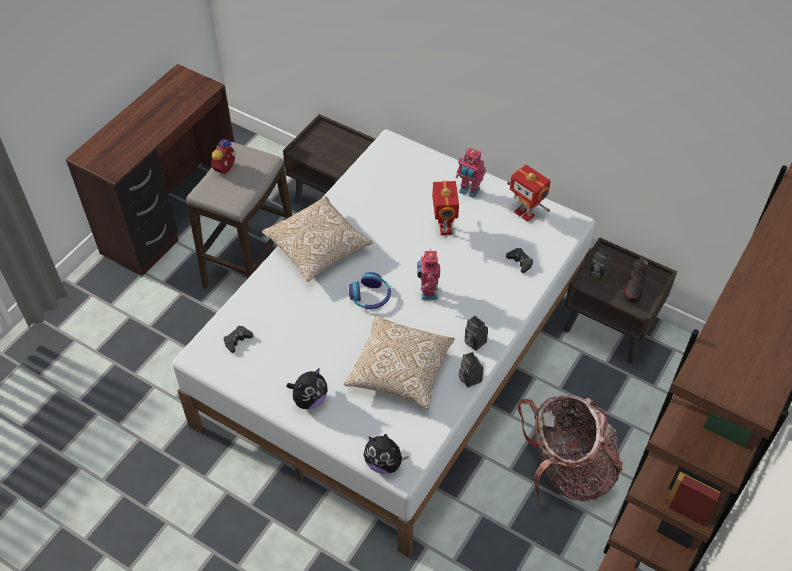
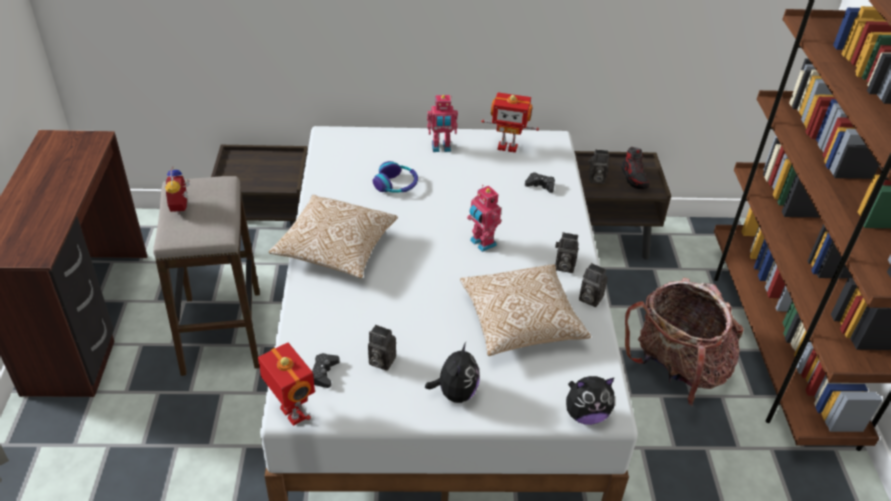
camera: 35 degrees left, 10 degrees down
(279, 350) = (380, 361): none -> camera
(370, 296) = (430, 270): headphones -> headphones (396, 185)
(444, 228) = (446, 185): toy robot -> toy robot (292, 414)

